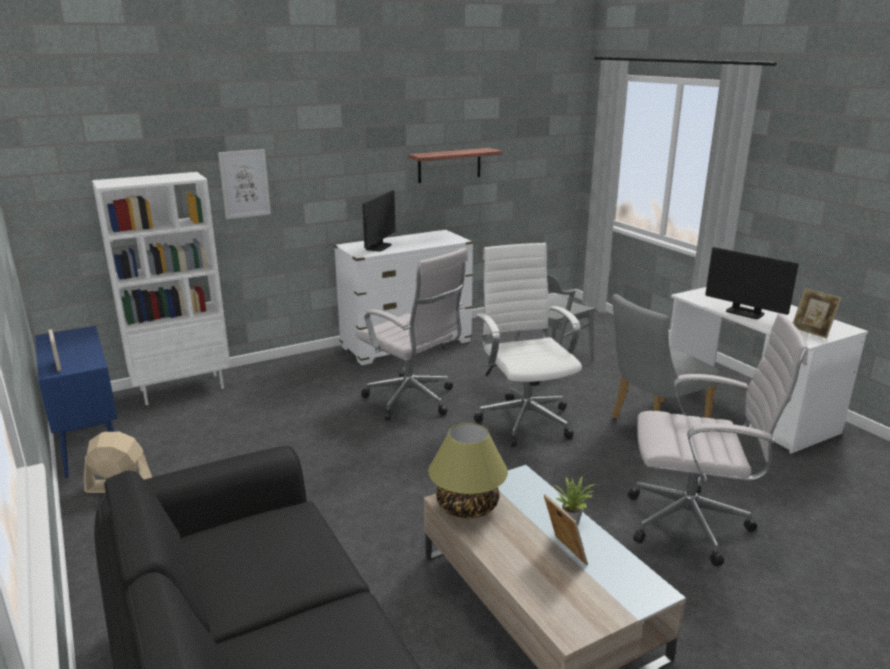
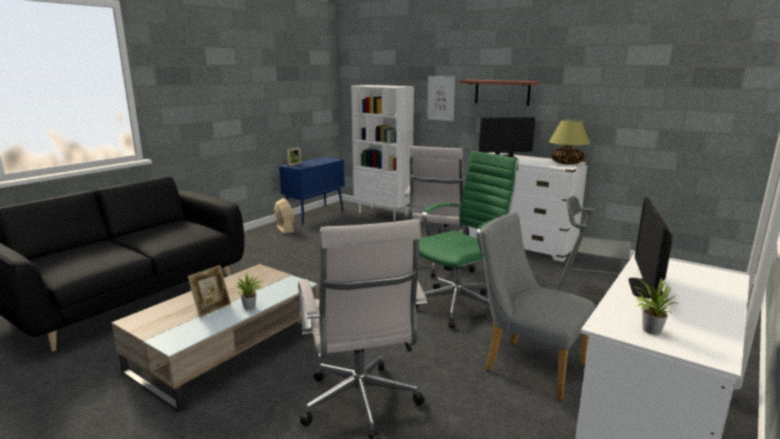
camera: 65 degrees right, 5 degrees down
(449, 165) = (602, 105): shelf -> shelf (502, 92)
(467, 506) = (254, 275): table lamp -> table lamp (566, 163)
(524, 419) = (460, 305): white office chair -> green office chair
(811, 331) = (649, 329): picture frame -> potted plant

